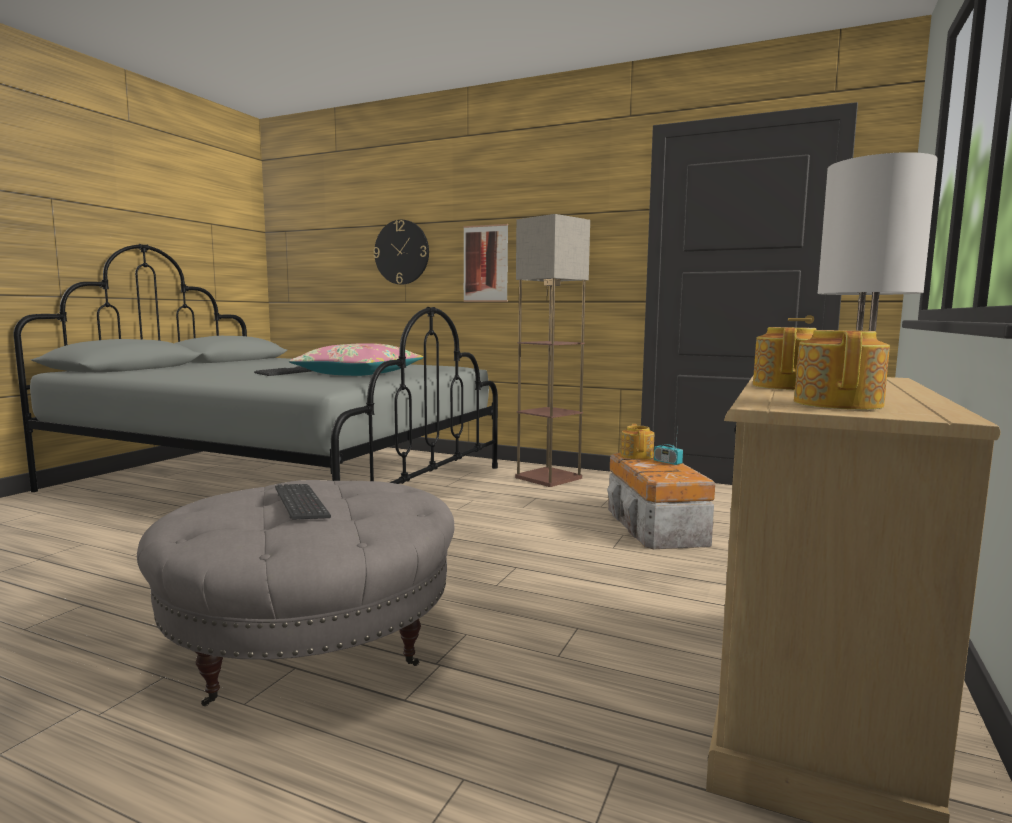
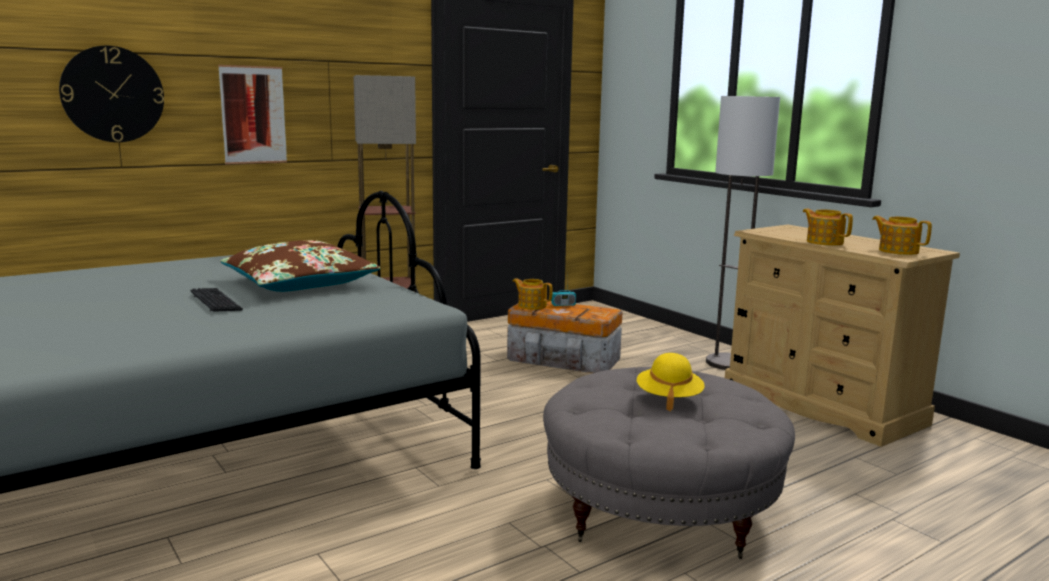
camera: 60 degrees left, 5 degrees up
(301, 504) = (668, 398): keyboard -> yellow hat
(358, 374) = (299, 283): pink pillow -> brown pillow

